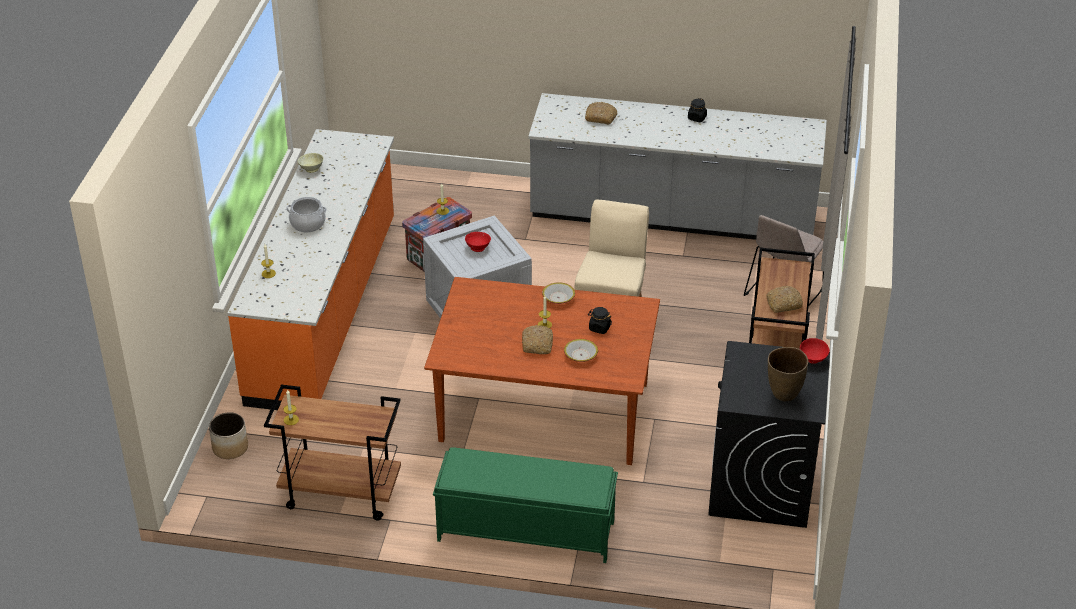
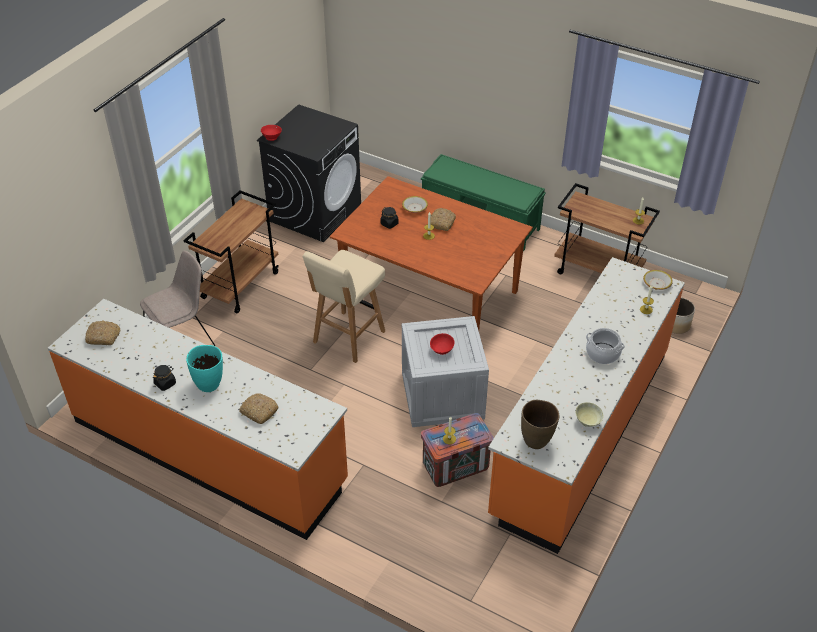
camera: 160 degrees left, 5 degrees up
(558, 298) = (406, 254): bowl -> bowl (657, 284)
(659, 125) = (209, 384): none -> turquoise vase
(673, 217) = (209, 451): grey counter -> orange counter
(783, 304) = (239, 218): bread -> bread (104, 336)
(784, 394) = (309, 123): brown vase -> brown vase (536, 440)

